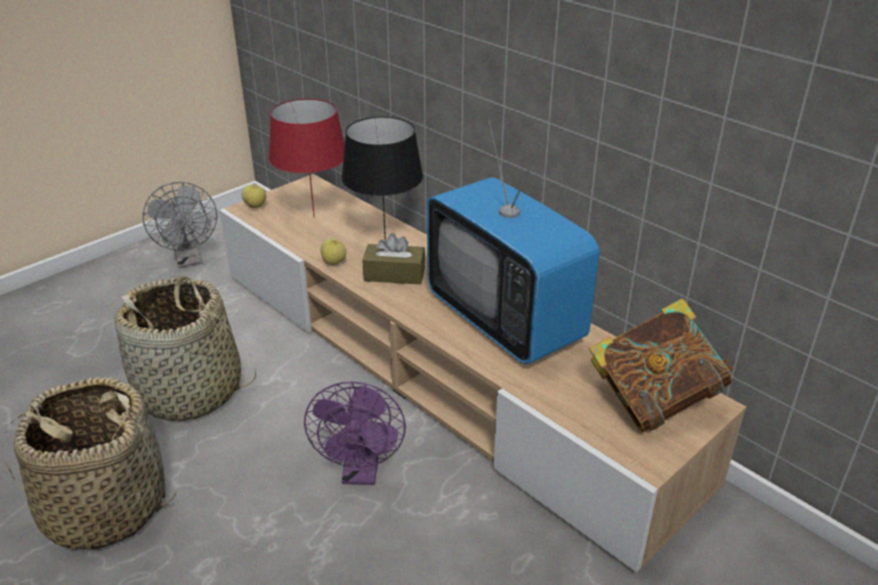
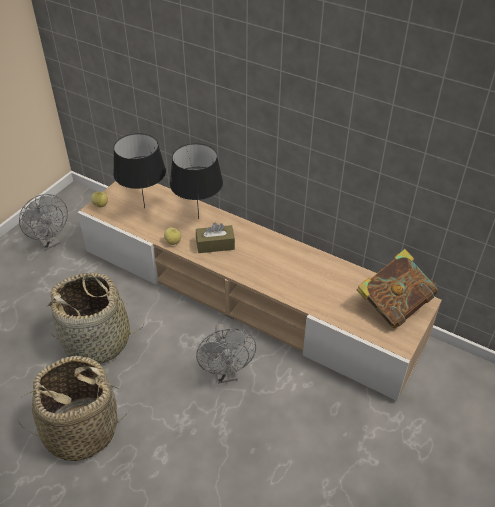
camera: 15 degrees left, 10 degrees up
(313, 217) = (144, 208): red table lamp -> black table lamp
(361, 472) = (226, 373): purple fan -> grey fan
(505, 320) = (294, 266): television -> none

